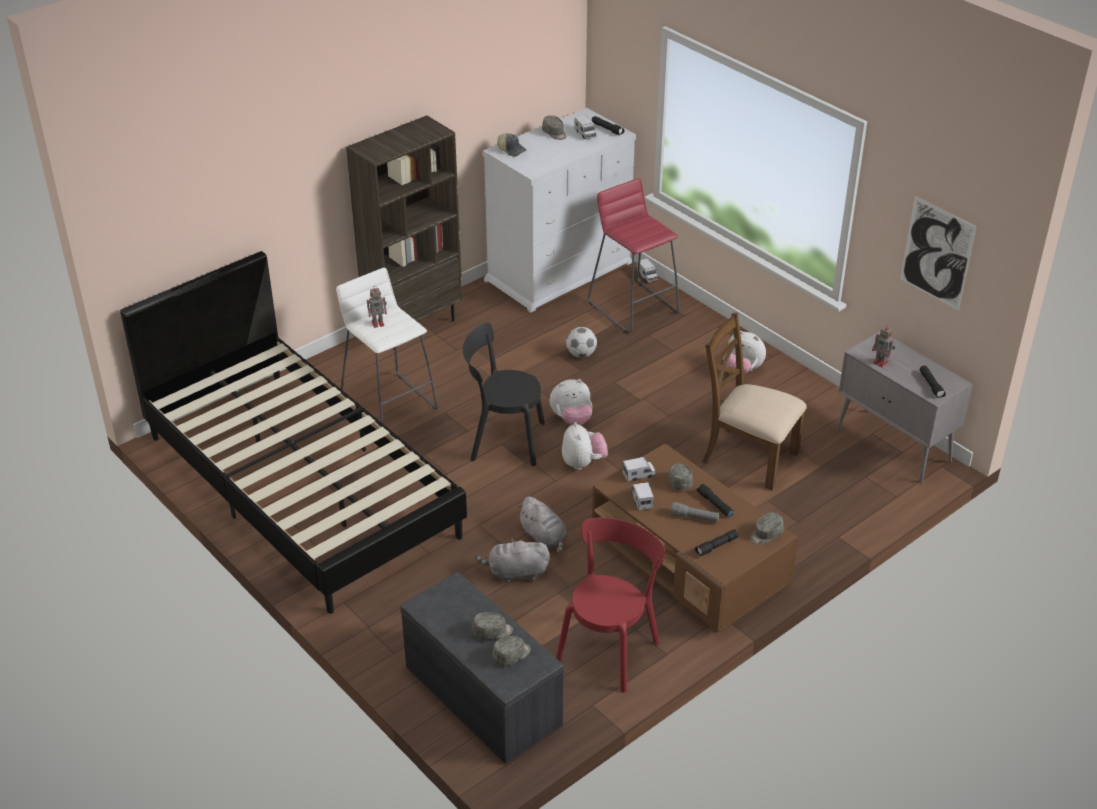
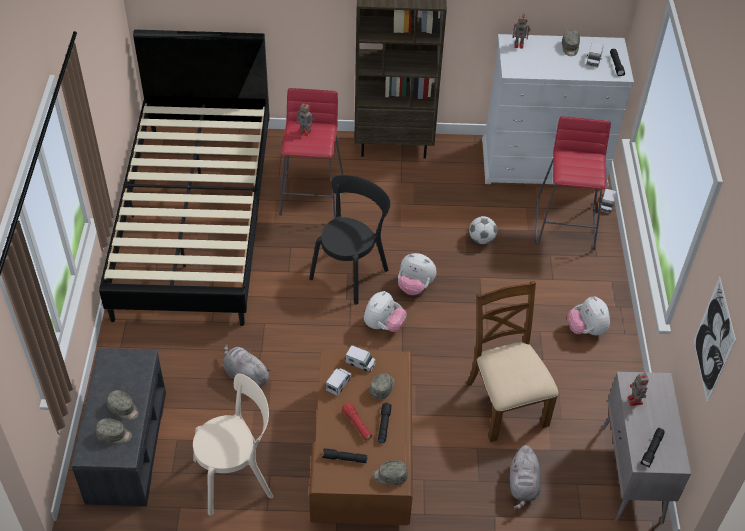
camera: 40 degrees right, 10 degrees up
(389, 404) = (312, 196): white stool -> red stool
(503, 441) = (351, 271): black chair -> black chair turned 75 degrees clockwise
(511, 150) = (519, 45): cap -> toy robot
(544, 538) = (293, 363): grey plush toy -> grey plush toy (523, 485)
(610, 649) = (237, 476): red chair -> beige chair
(694, 517) = (357, 425): grey flashlight -> red flashlight

